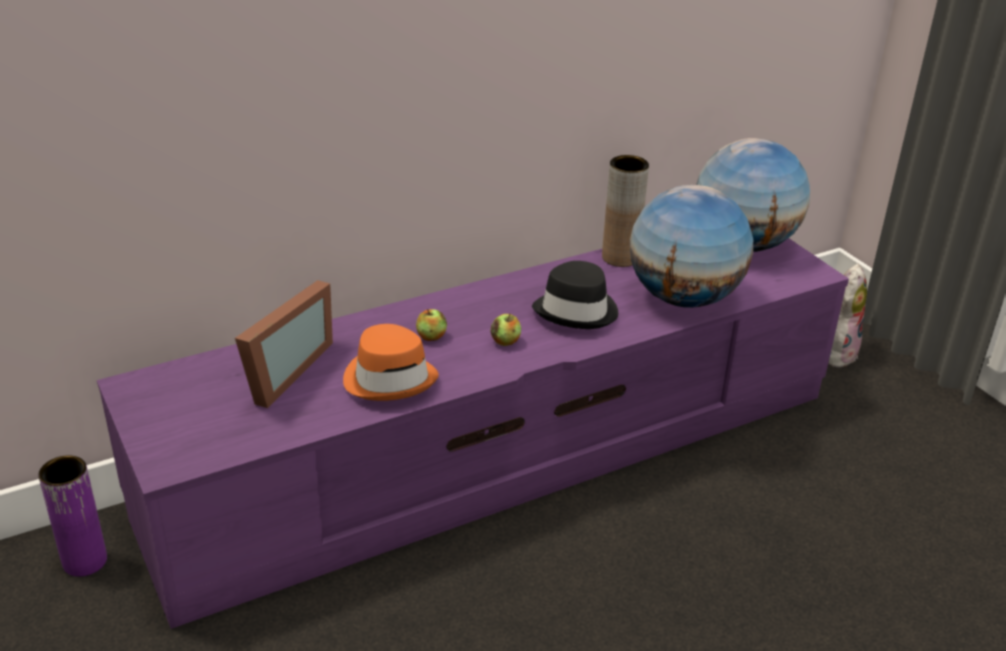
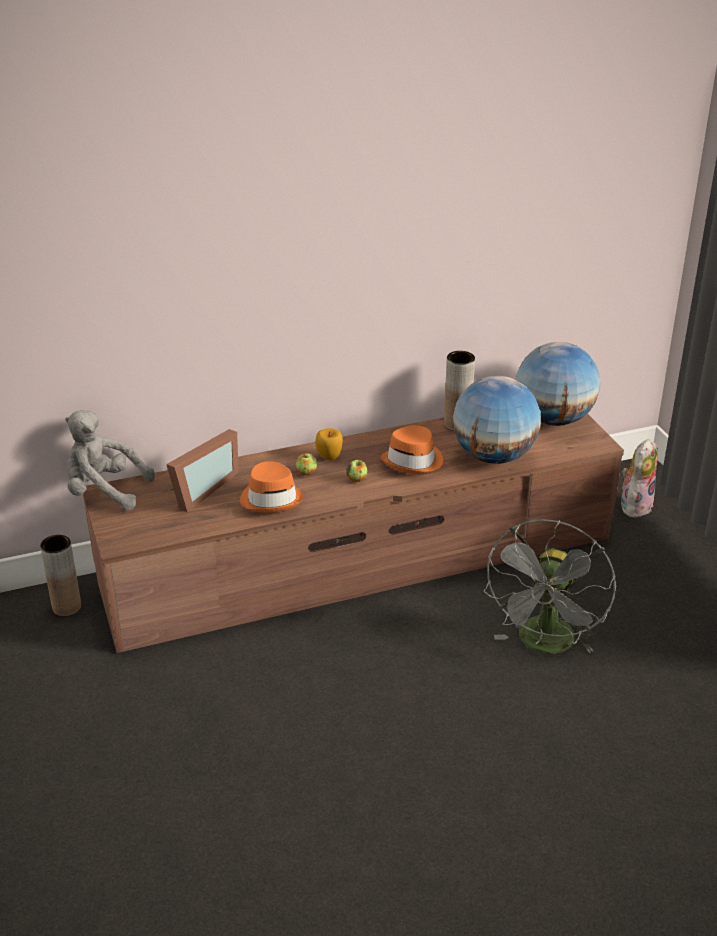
camera: 10 degrees right, 0 degrees up
(85, 561) = (67, 607): purple vase -> brown vase
(134, 385) = (104, 491): none -> grey plush toy
(458, 313) = (329, 457): none -> apple
(499, 449) = (359, 557): purple tv stand -> brown tv stand
(577, 311) = (413, 461): black hat -> orange hat
(787, 557) = (545, 645): none -> grey fan

